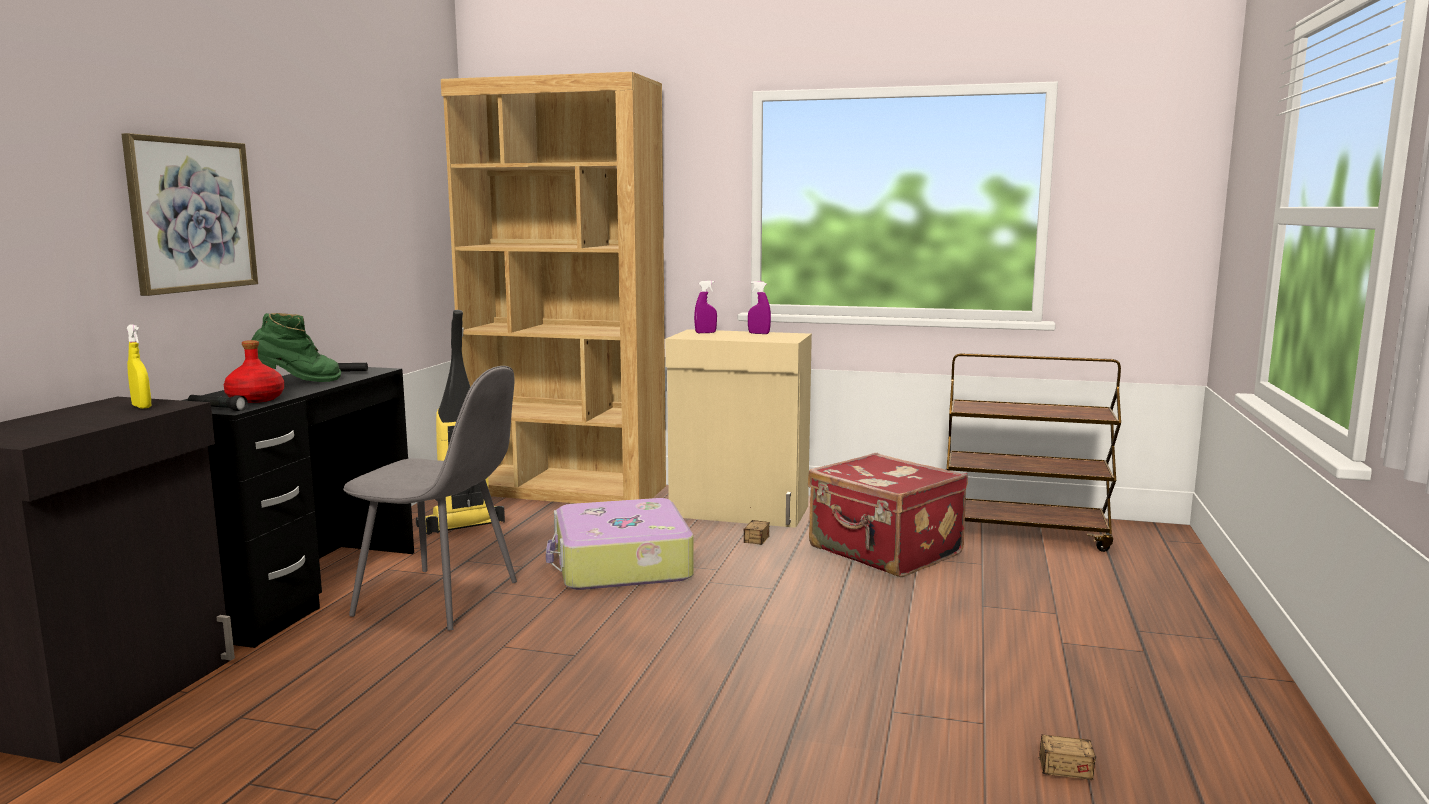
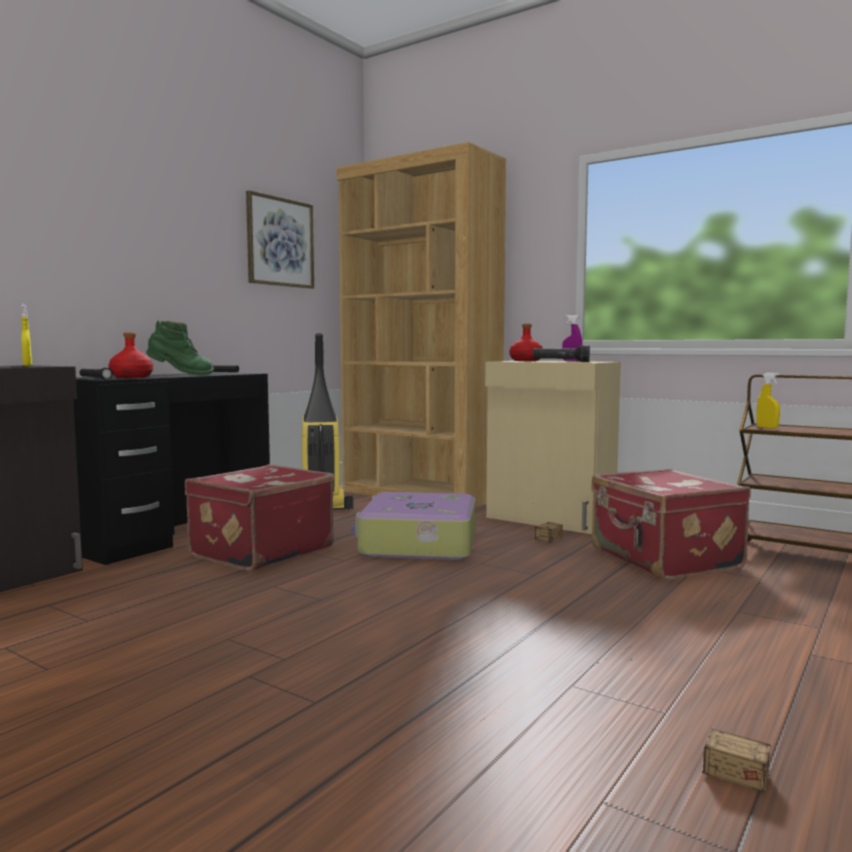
camera: 20 degrees right, 5 degrees down
(192, 215) = (109, 244): picture -> picture (280, 242)
(441, 599) = (259, 551): grey chair -> red suitcase
(705, 333) = (526, 360): purple spray bottle -> red bottle
(754, 339) = (561, 361): none -> black flashlight
(973, 409) = (767, 428): none -> yellow spray bottle

